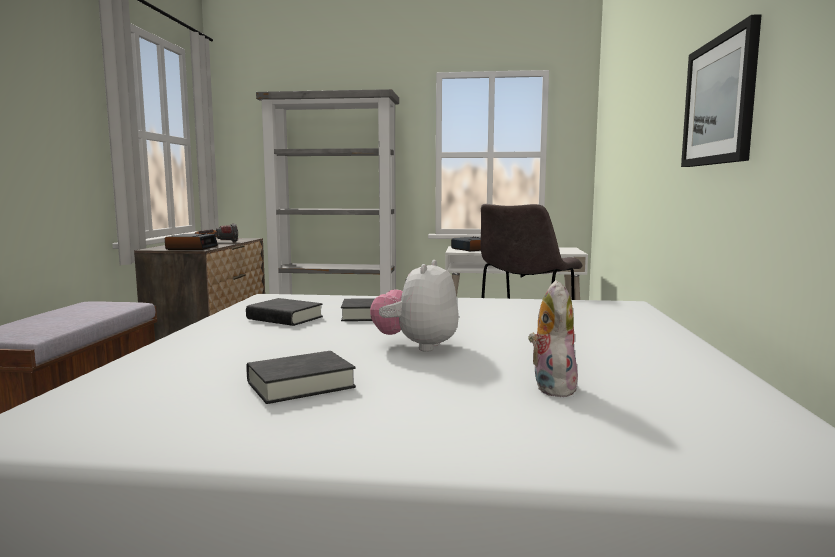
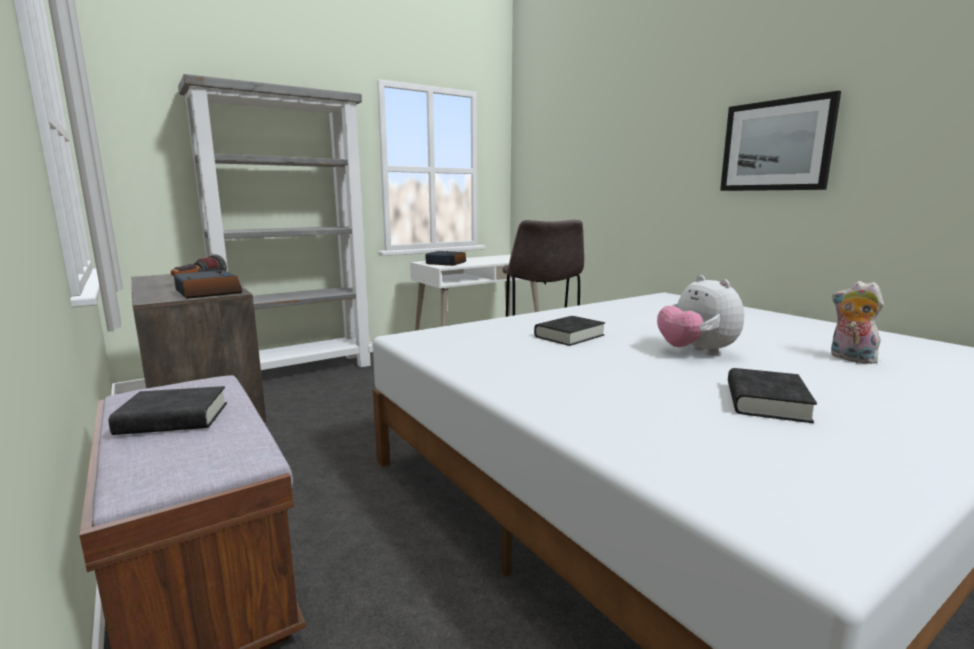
camera: 40 degrees left, 5 degrees up
(284, 318) = (517, 354): black book -> black book (173, 419)

